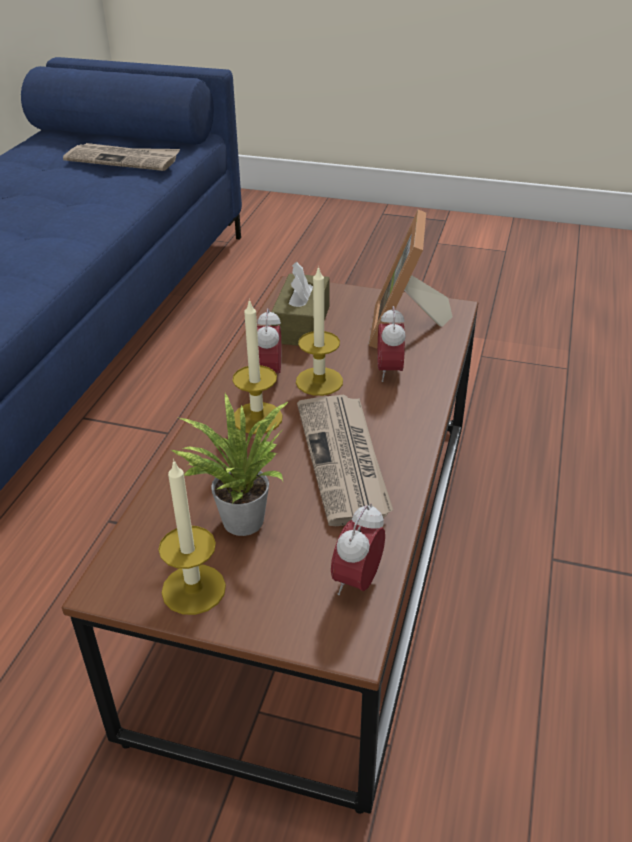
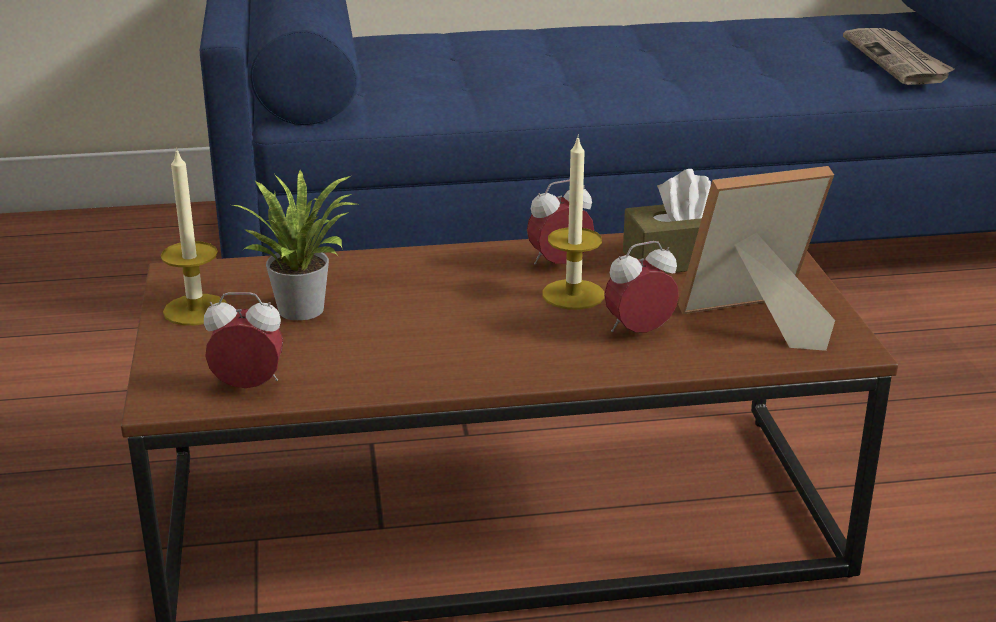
camera: 65 degrees right, 10 degrees down
(257, 418) = (471, 277): candle -> none
(345, 461) = (436, 340): newspaper -> none

